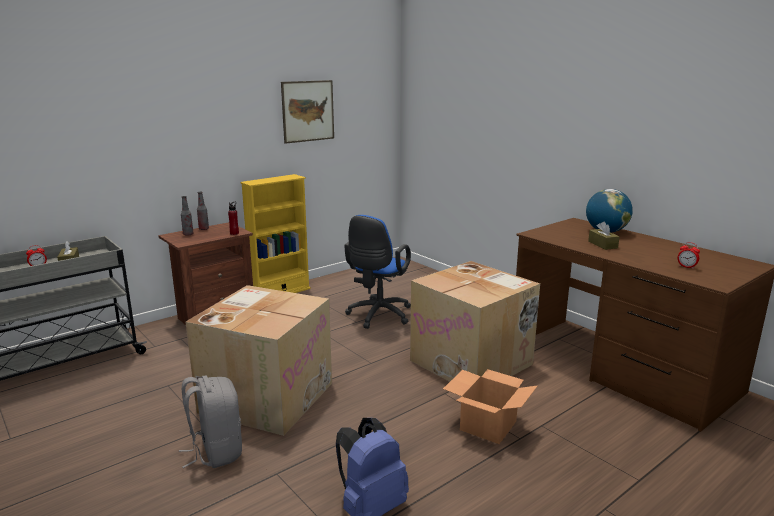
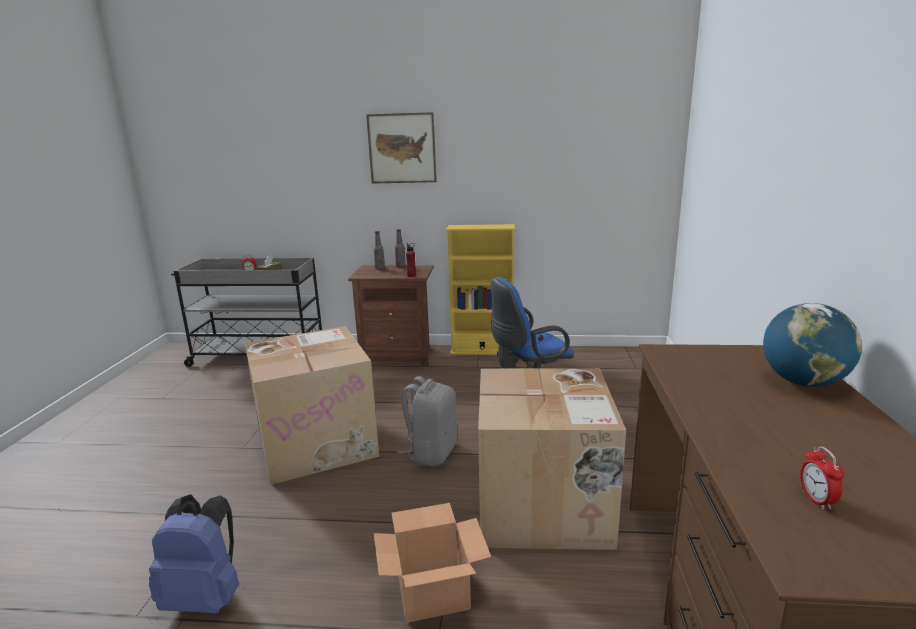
camera: 45 degrees right, 0 degrees up
(215, 452) = (216, 471): grey backpack -> grey backpack (431, 452)
(308, 111) = (539, 153): picture -> picture (402, 148)
(602, 244) = (737, 400): brown tissue box -> none

